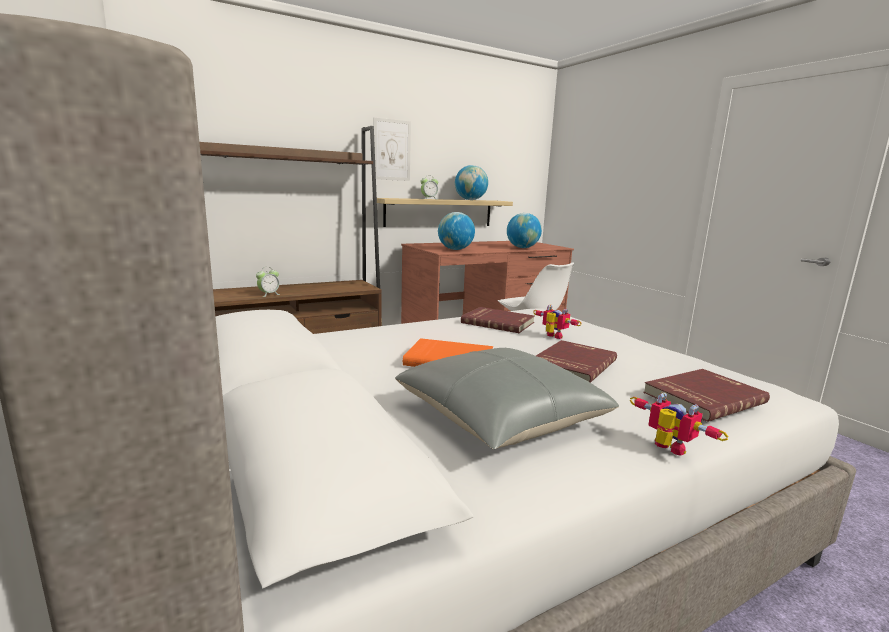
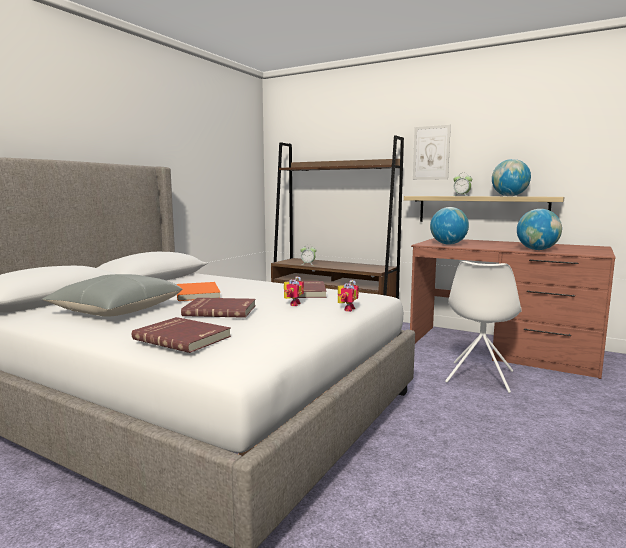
camera: 60 degrees right, 5 degrees down
(666, 450) = (91, 337): toy robot -> toy robot (346, 309)

